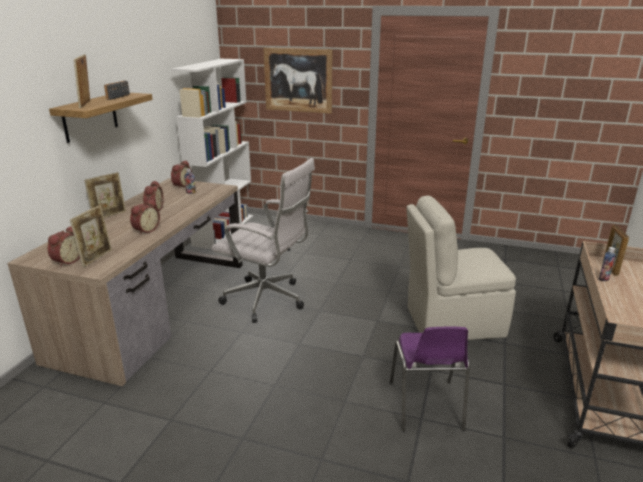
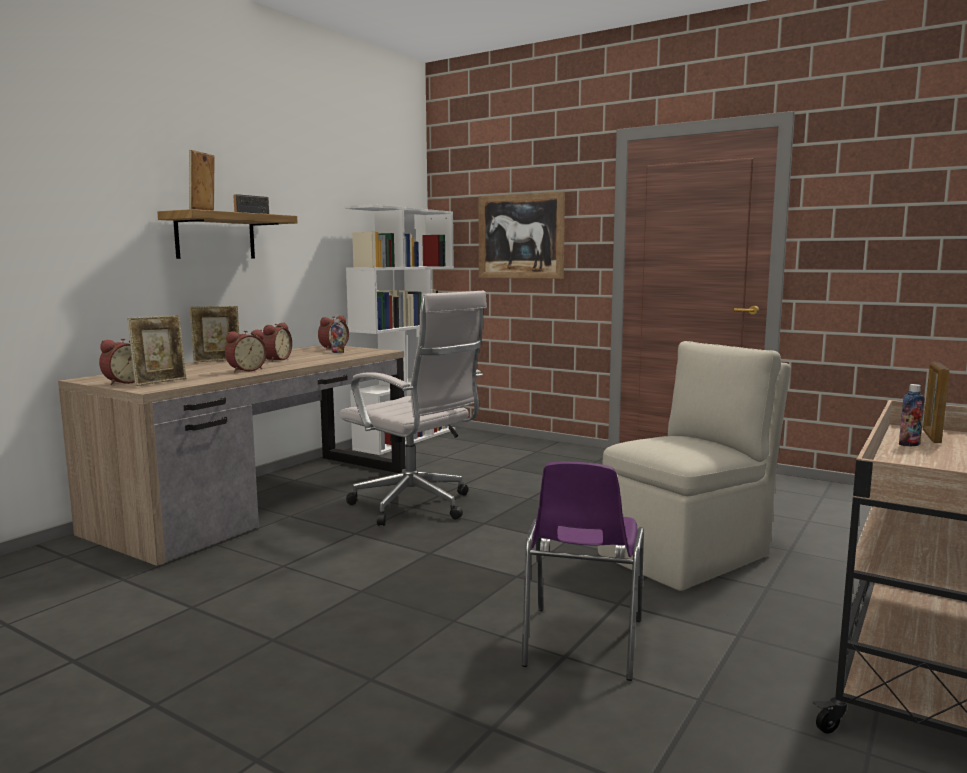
camera: 15 degrees right, 15 degrees down
(451, 322) = (687, 555): beige chair -> beige chair turned 135 degrees clockwise

